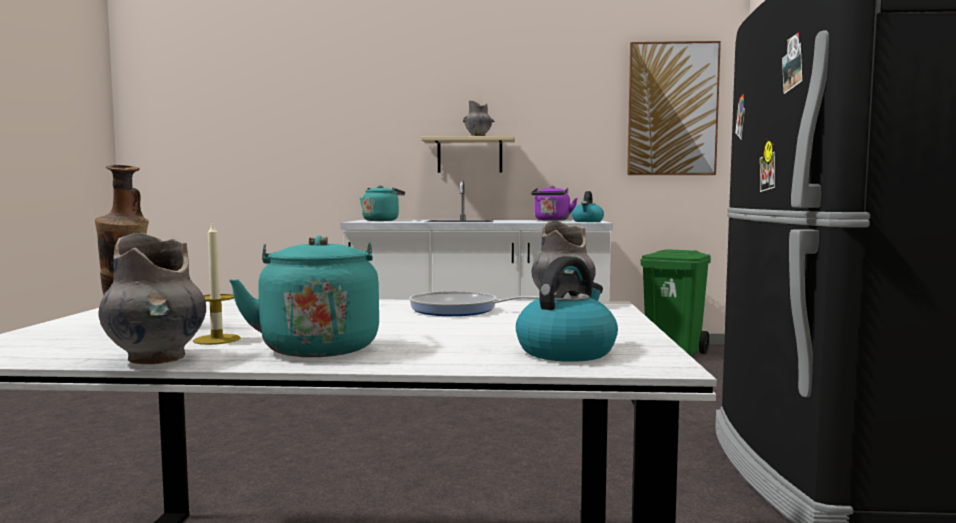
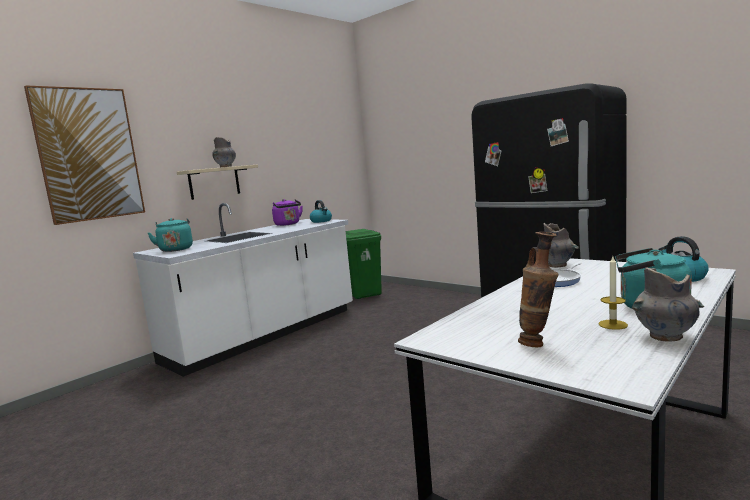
camera: 50 degrees left, 5 degrees up
(672, 109) = (331, 139): picture -> picture (88, 154)

